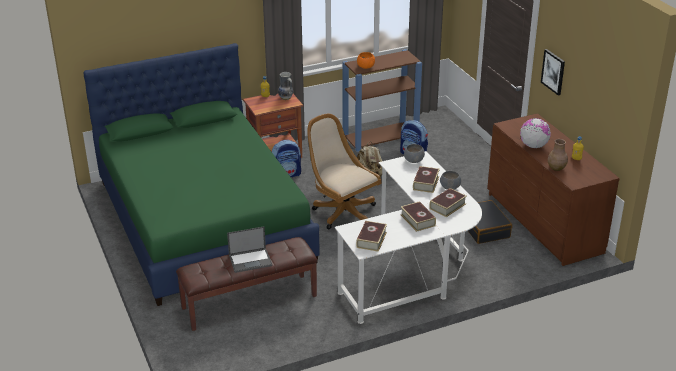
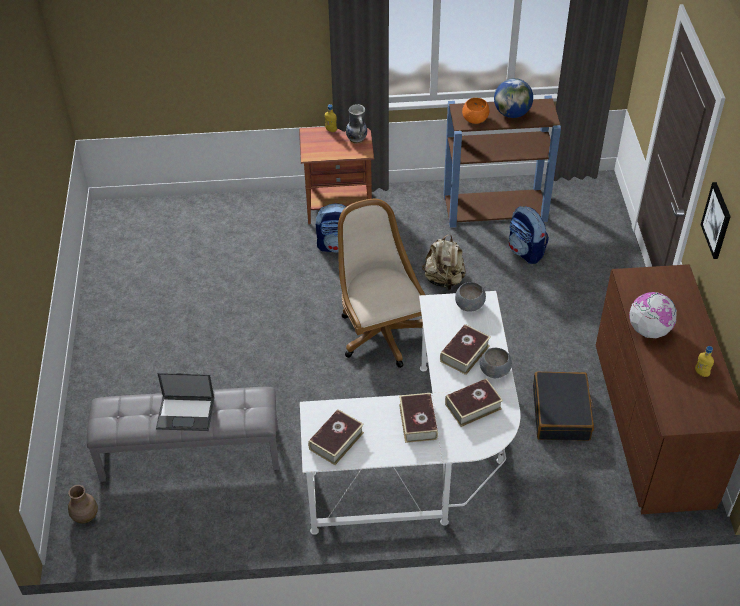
camera: 20 degrees right, 15 degrees up
(203, 221) = (196, 299): green bed -> none
(249, 301) = (191, 452): brown bench -> grey bench
(387, 60) = (512, 113): none -> globe
(556, 168) = (660, 384): brown vase -> brown vase (85, 516)

